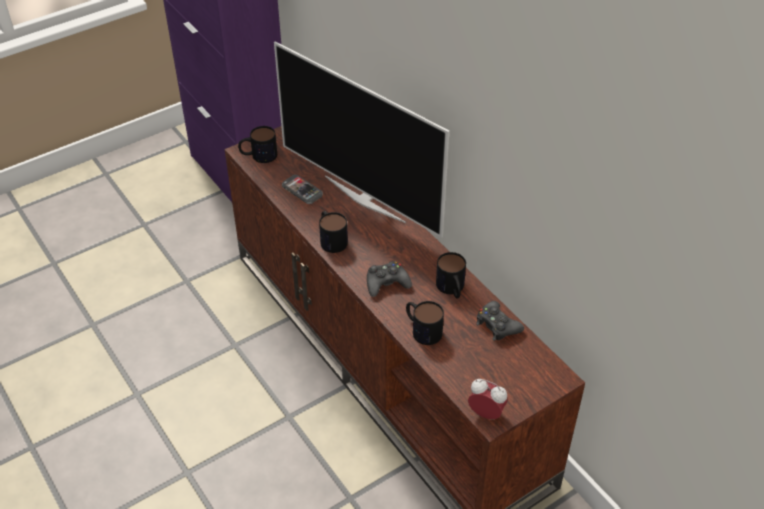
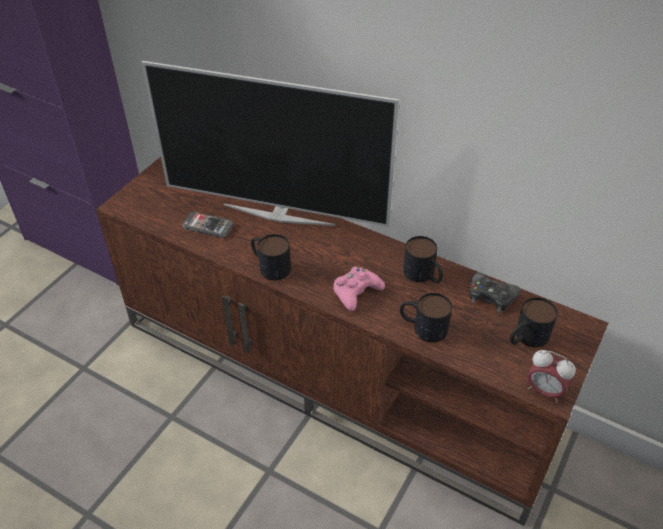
camera: 25 degrees left, 0 degrees up
(258, 155) = (138, 205): mug -> mug (526, 338)
(386, 283) = (356, 292): black game controller -> pink game controller
(486, 413) = (544, 391): alarm clock -> alarm clock turned 150 degrees counterclockwise

